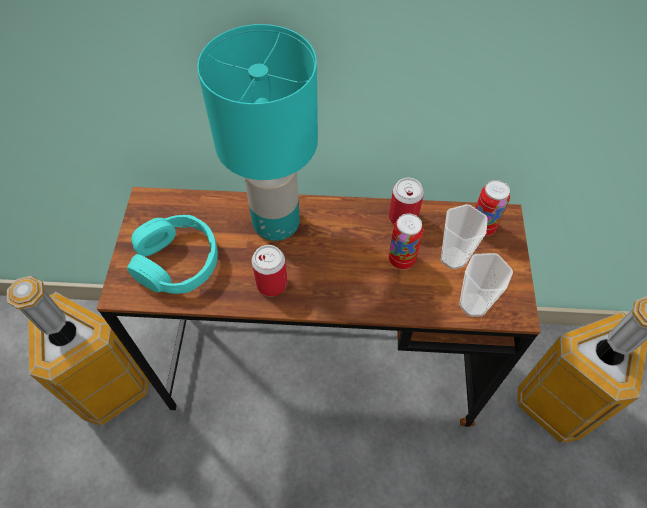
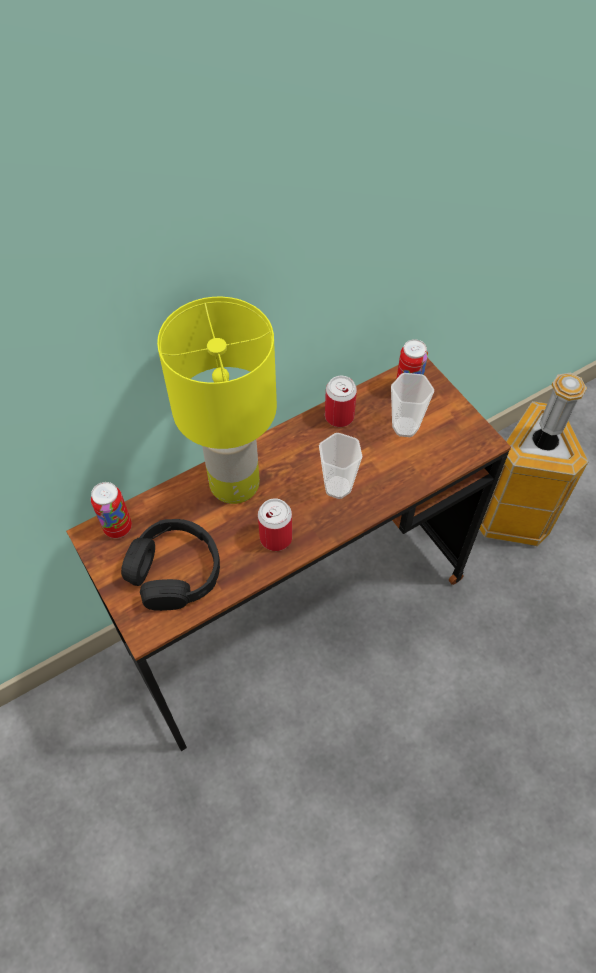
camera: 35 degrees left, 0 degrees up
(110, 385) = (99, 771): trash can -> none
(177, 262) = (174, 572): turquoise headphones -> black headphones
(275, 221) = (233, 483): turquoise table lamp -> yellow table lamp
(401, 259) = (366, 452): can -> can (118, 527)
(473, 304) = (448, 455): cup -> cup (337, 487)

